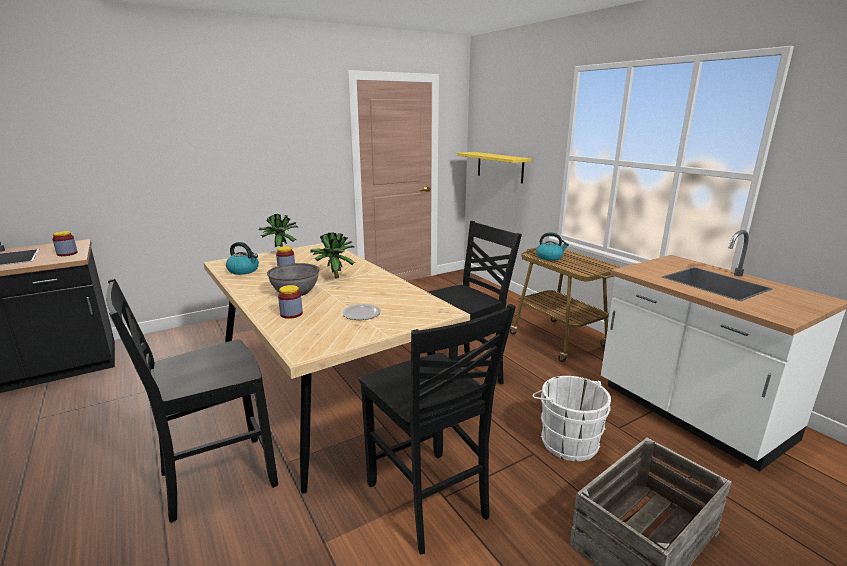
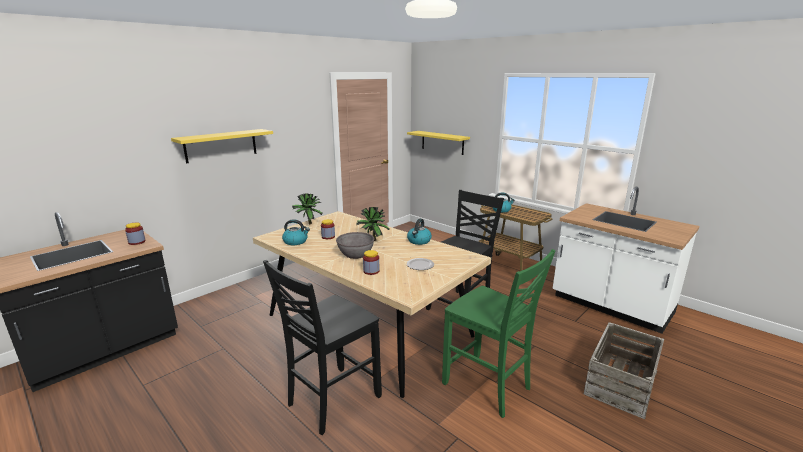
camera: 15 degrees left, 0 degrees up
(197, 152) = (221, 145): none -> yellow shelf
(391, 284) = (419, 241): none -> kettle
(429, 501) = (488, 386): black chair -> green chair
(566, 441) = (549, 334): white bucket -> none

